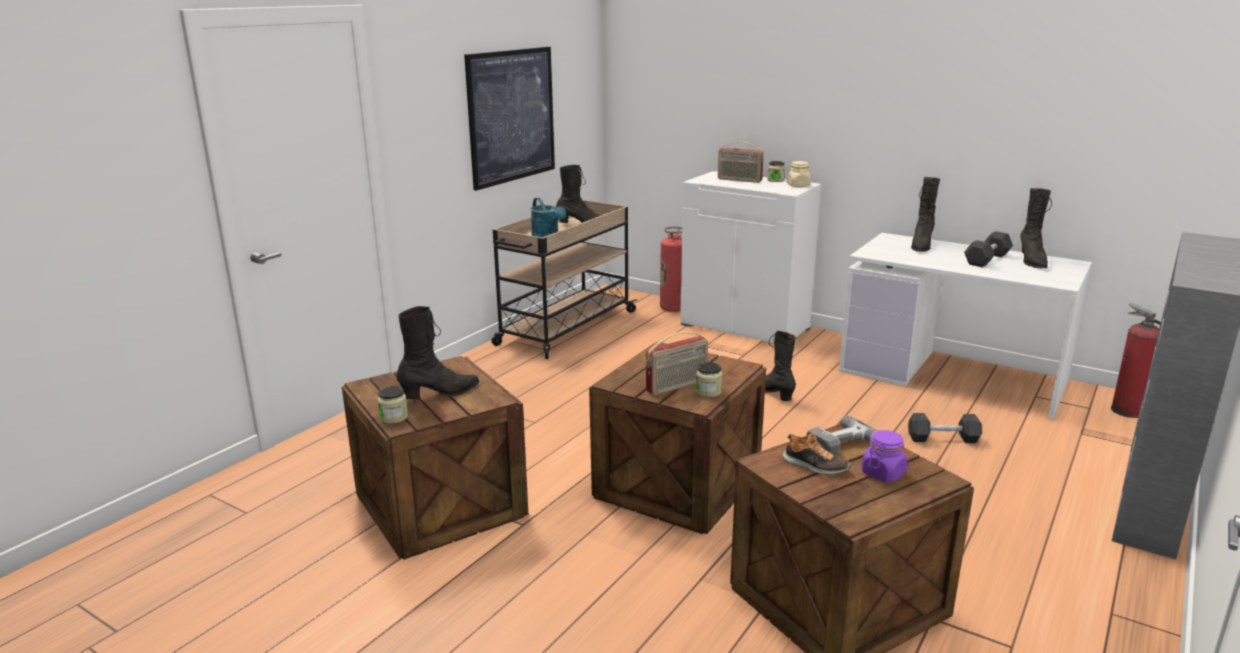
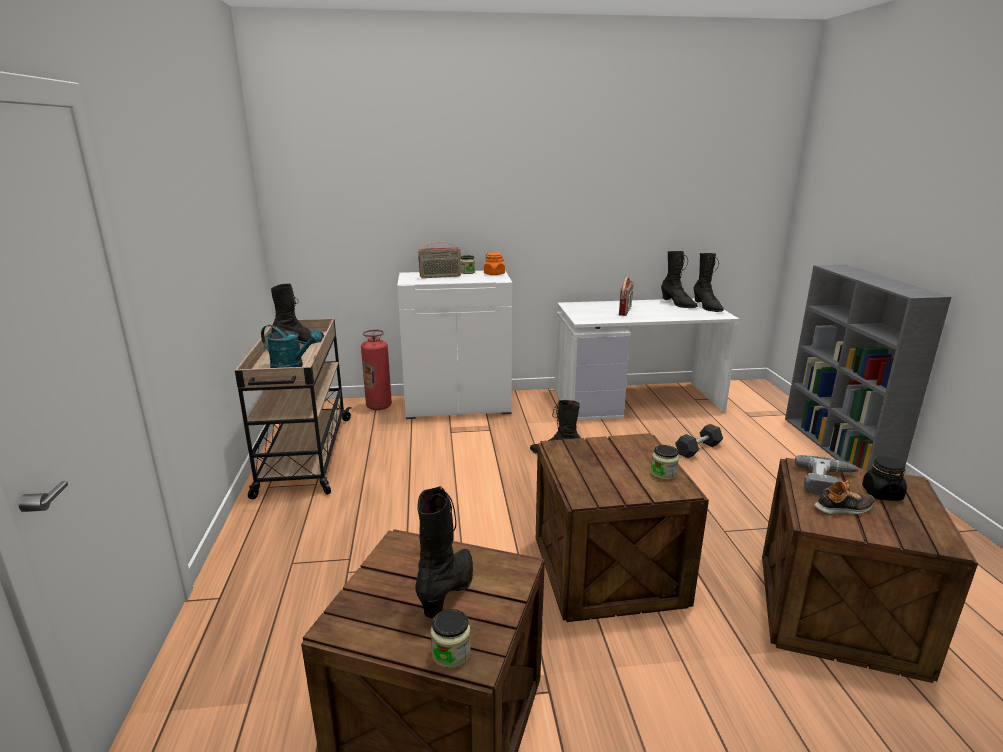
camera: 40 degrees left, 0 degrees up
(511, 116) = (215, 237): picture -> none
(677, 386) = (635, 479): radio -> radio (625, 311)
(798, 185) = (494, 274): beige jar -> orange jar
(883, 473) = (881, 493): purple jar -> black jar
(921, 245) = (600, 307): black boot -> black boot (707, 307)
(987, 259) = (655, 308): black dumbbell -> none
(1126, 411) = (745, 393): fire extinguisher -> none

